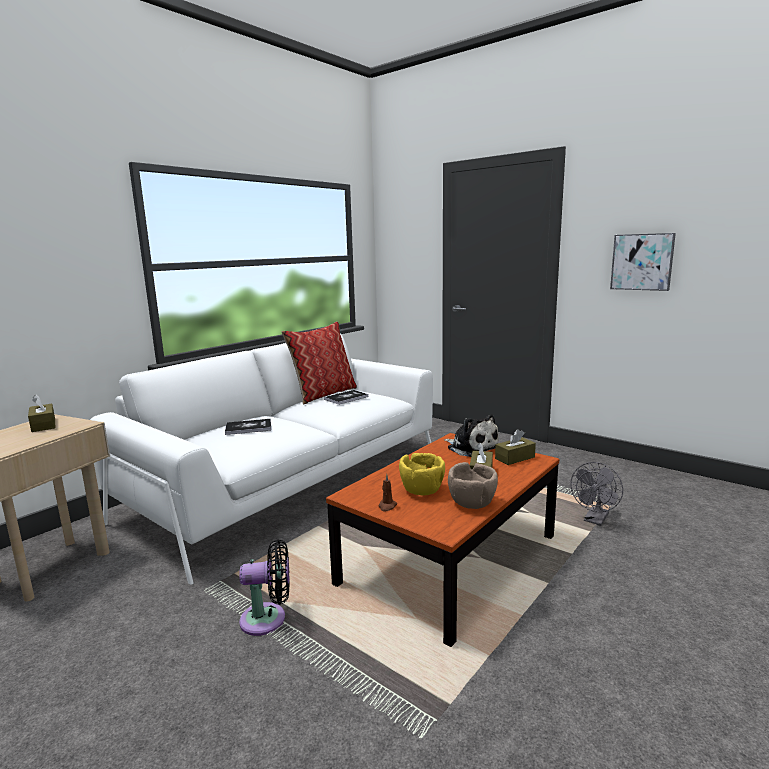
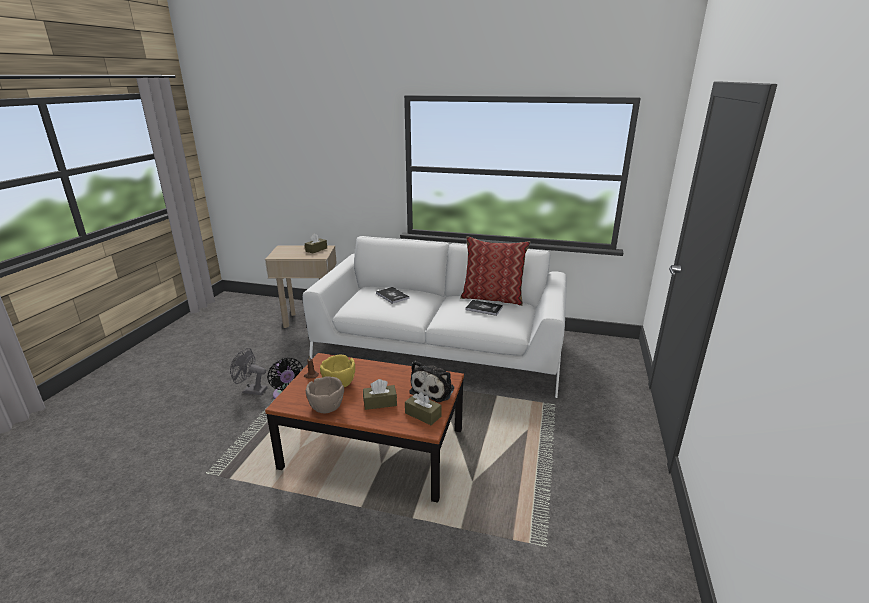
camera: 65 degrees right, 10 degrees up
(595, 520) = (488, 531): grey fan -> grey fan (251, 390)
(642, 262) = (766, 304): picture -> none

